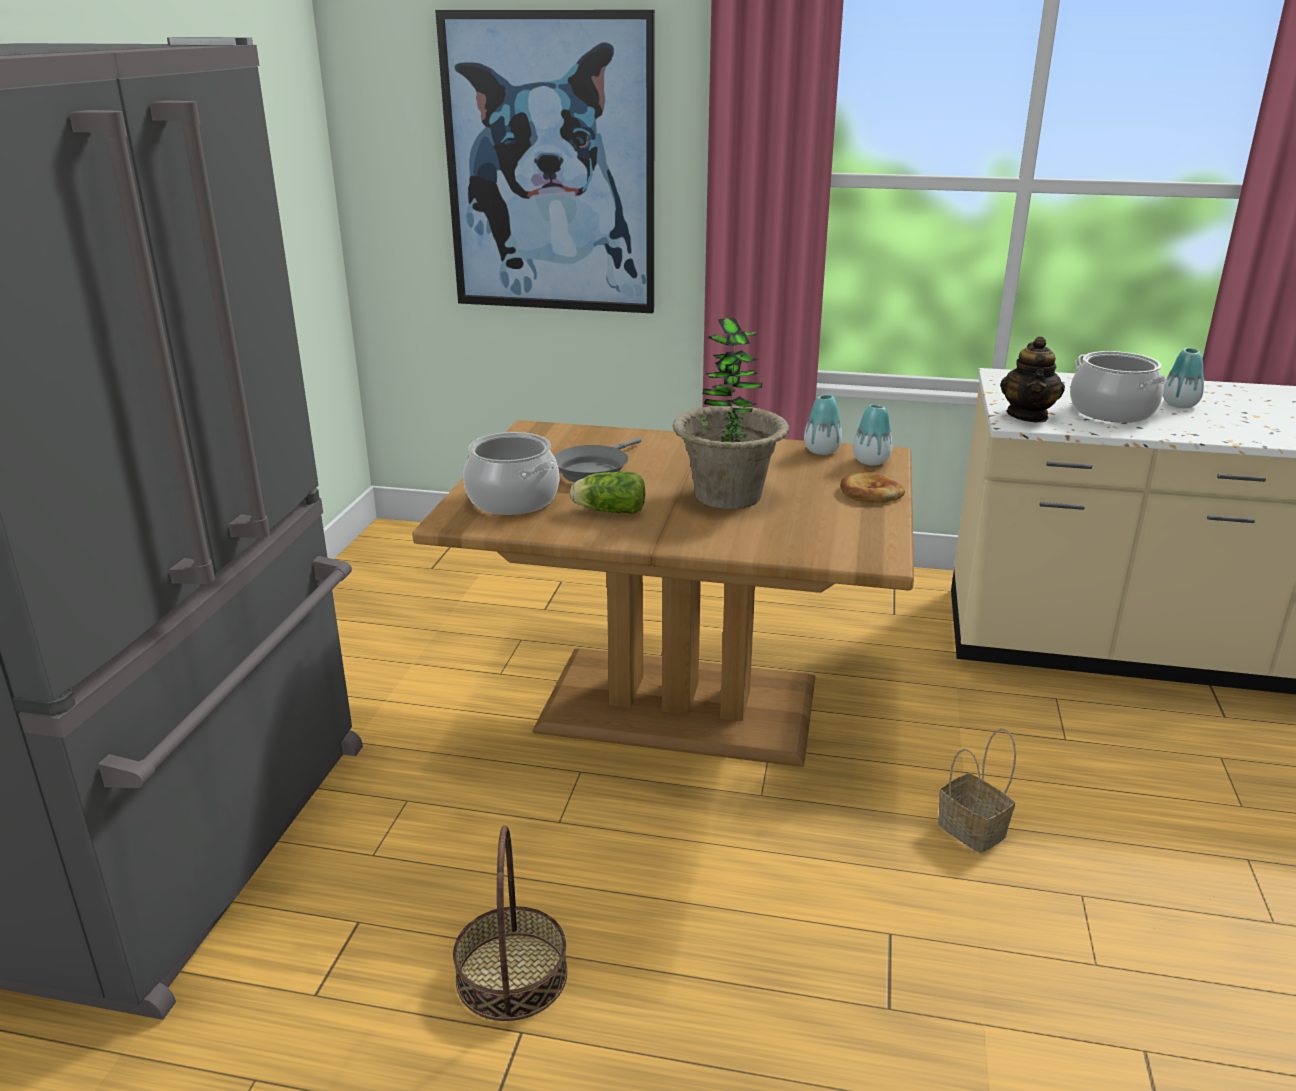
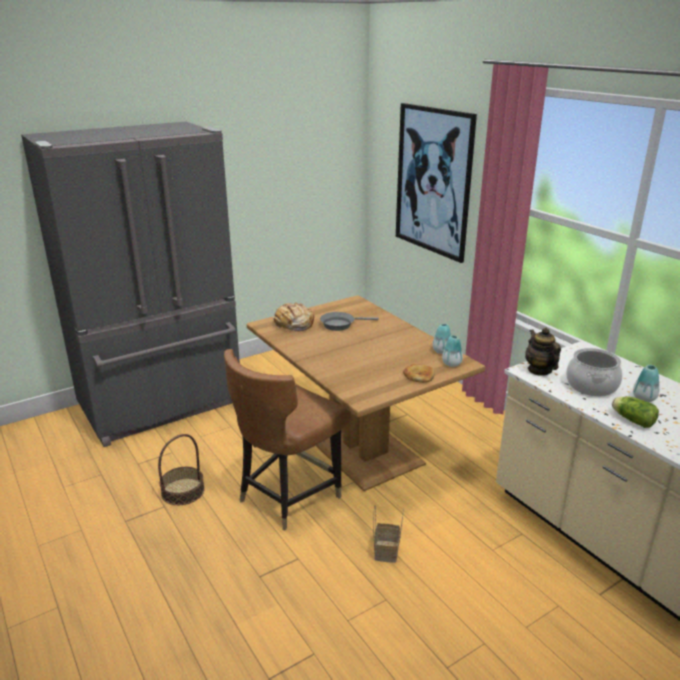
camera: 45 degrees right, 0 degrees up
(513, 500) = (293, 324): cooking pot -> bread
(608, 511) = (313, 341): lettuce -> lettuce (631, 420)
(712, 850) = (288, 496): none -> brown chair
(728, 495) = (364, 353): potted plant -> none
(1028, 416) = (539, 370): teapot -> teapot turned 105 degrees clockwise

